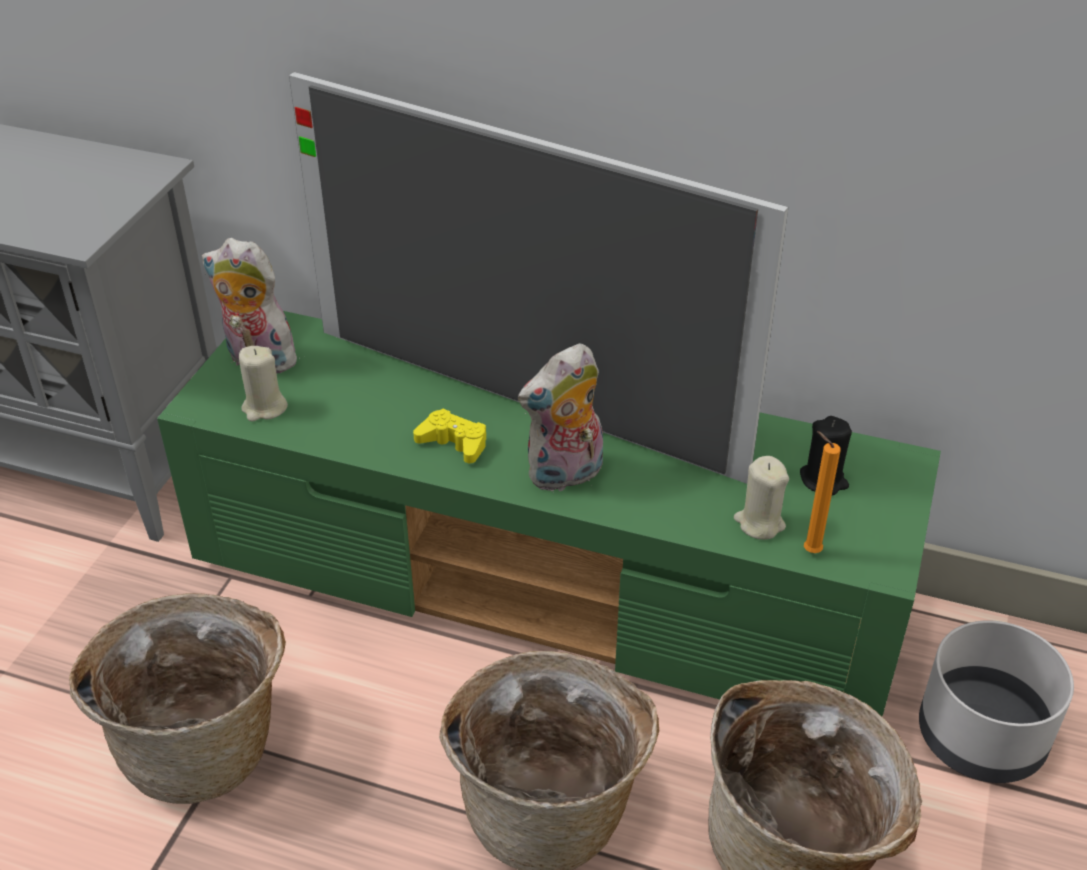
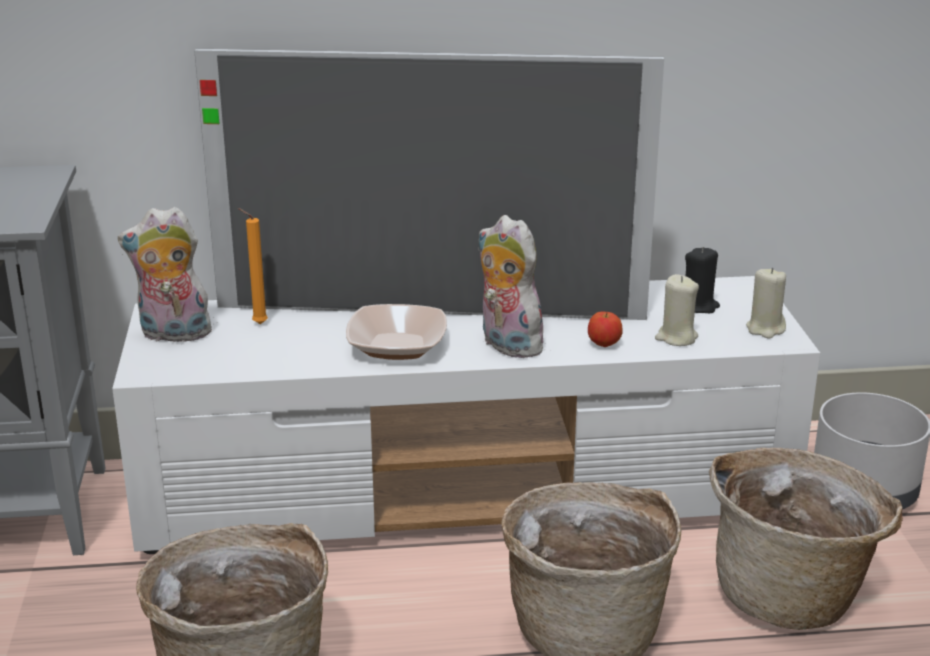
camera: 25 degrees left, 15 degrees down
(264, 408) = (209, 361): beige candle -> beige candle (765, 329)
(454, 443) = (397, 346): yellow game controller -> bowl
(548, 584) = (468, 490): green tv stand -> white tv stand
(565, 475) = (506, 345): plush toy -> plush toy turned 105 degrees clockwise
(670, 508) = (604, 344): none -> apple
(809, 550) = (725, 344): orange candle -> orange candle (257, 324)

